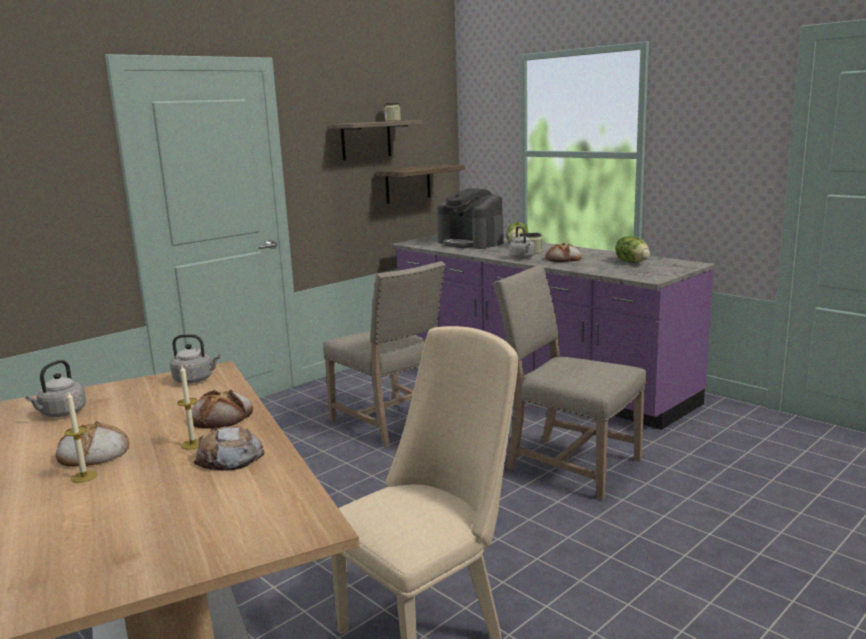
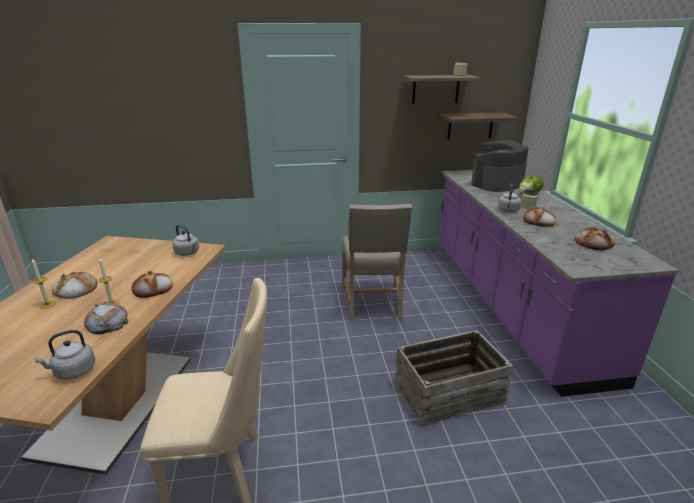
camera: 35 degrees right, 10 degrees up
(61, 413) = (108, 254): grey kettle -> grey kettle (73, 371)
(471, 243) = (497, 184): coffee machine -> coffee machine turned 60 degrees clockwise
(568, 464) = (448, 392): beige chair -> crate
(632, 262) = (594, 243): lettuce -> bread

